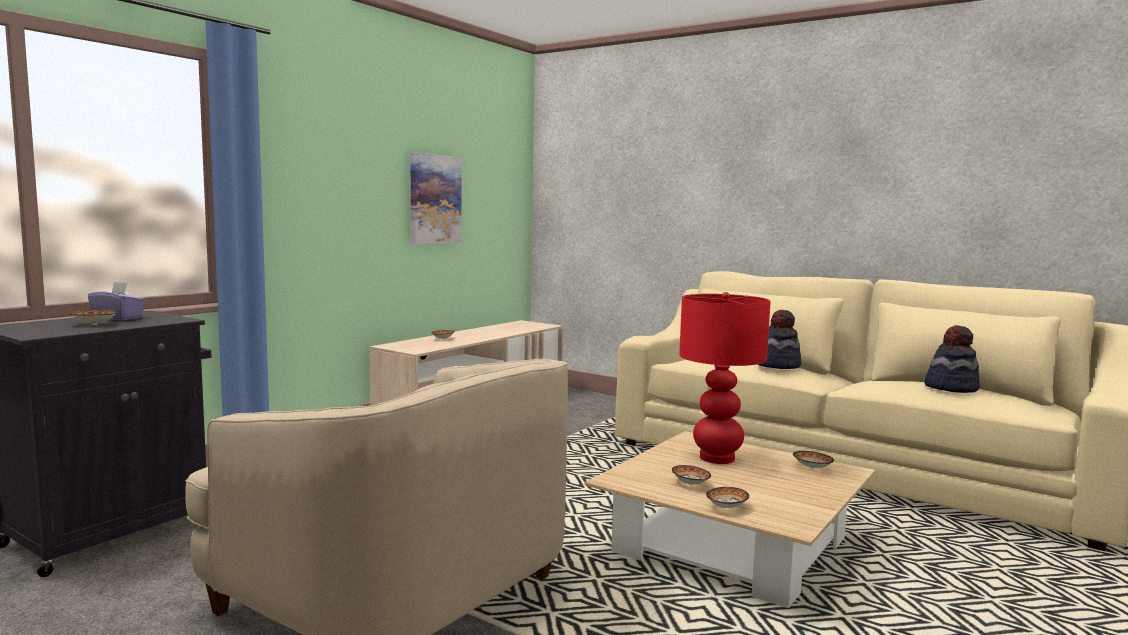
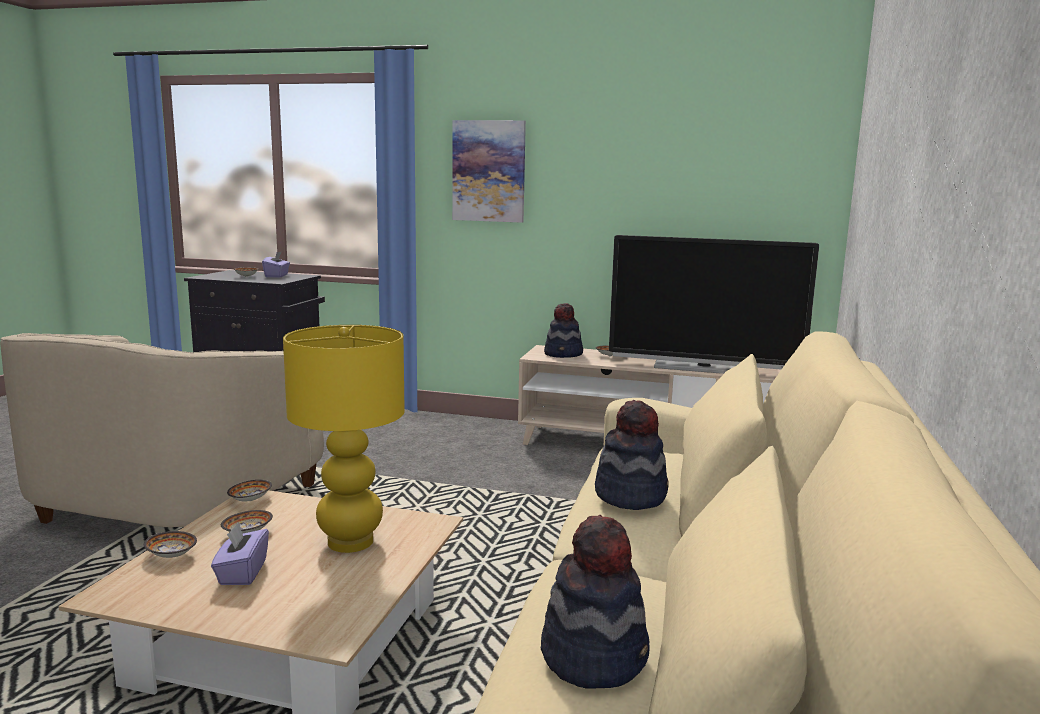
camera: 70 degrees right, 5 degrees up
(419, 345) = (564, 354): none -> hat
(434, 199) = (646, 196): picture -> picture (489, 171)
(508, 331) = (703, 368): none -> television
(717, 458) = (349, 542): red table lamp -> yellow table lamp
(762, 487) = (242, 573): none -> purple tissue box
(812, 467) = (336, 606): bowl -> bowl (251, 500)

